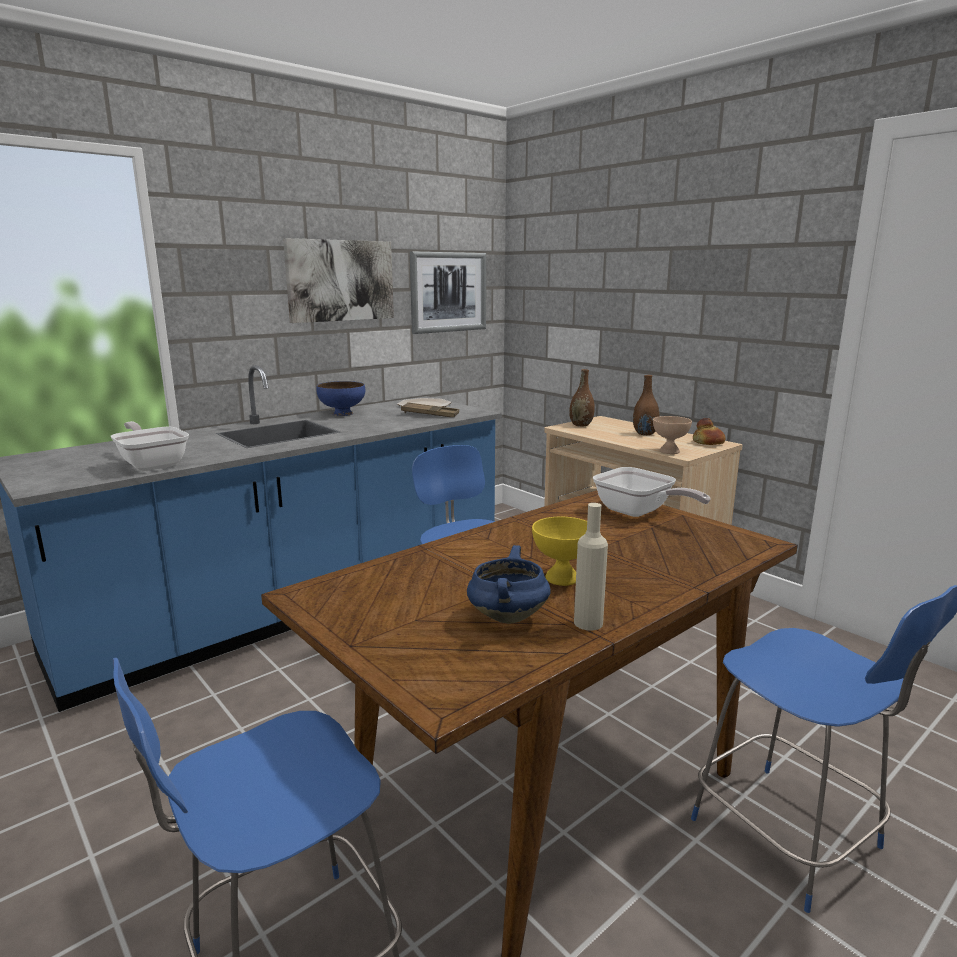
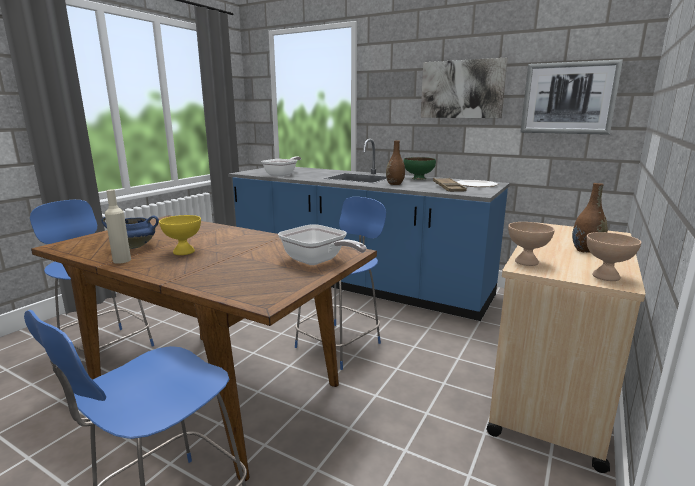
camera: 70 degrees right, 0 degrees up
(342, 413) = (418, 178): blue bowl -> green bowl
(581, 425) = (567, 230): brown vase -> brown vase (395, 184)
(638, 512) = (317, 262): frying pan -> frying pan turned 75 degrees counterclockwise
(707, 443) = (605, 276): bread -> beige bowl

